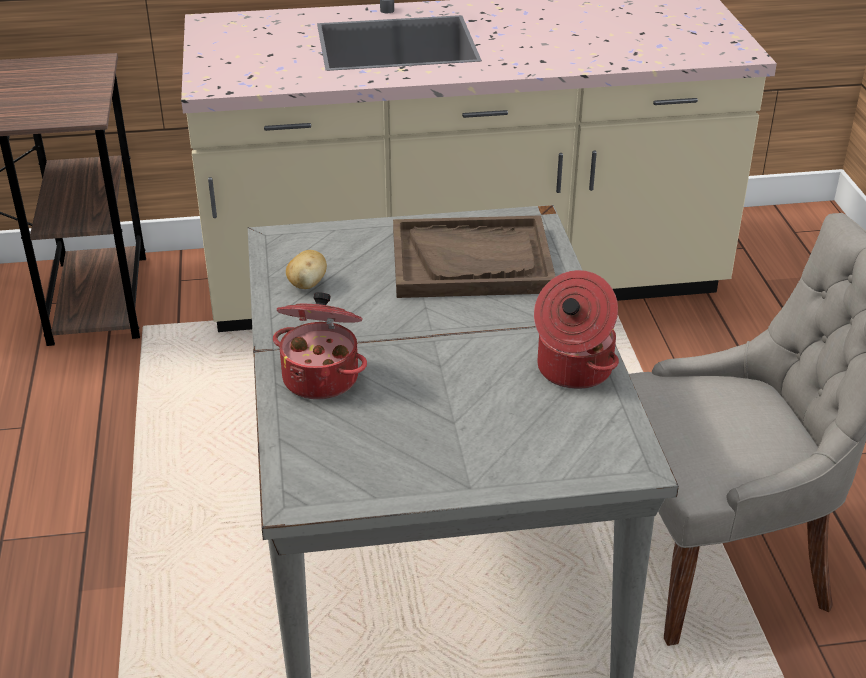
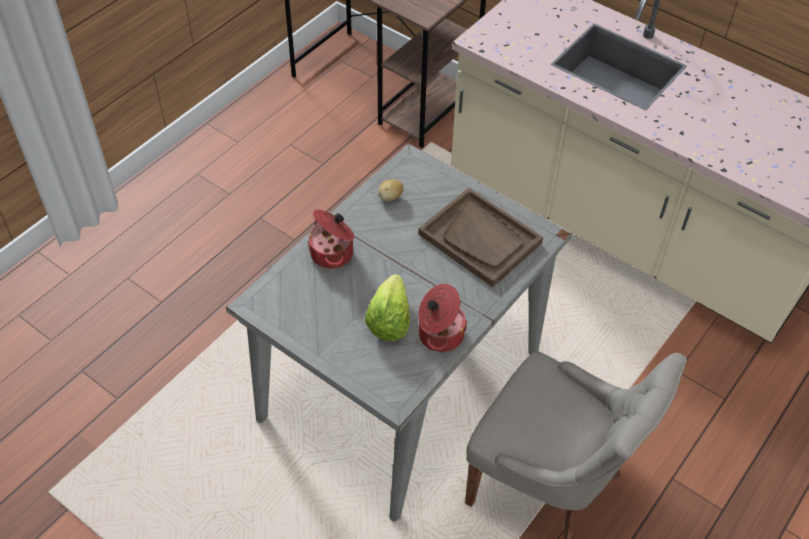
camera: 45 degrees right, 15 degrees up
(497, 395) = (389, 321): none -> lettuce

